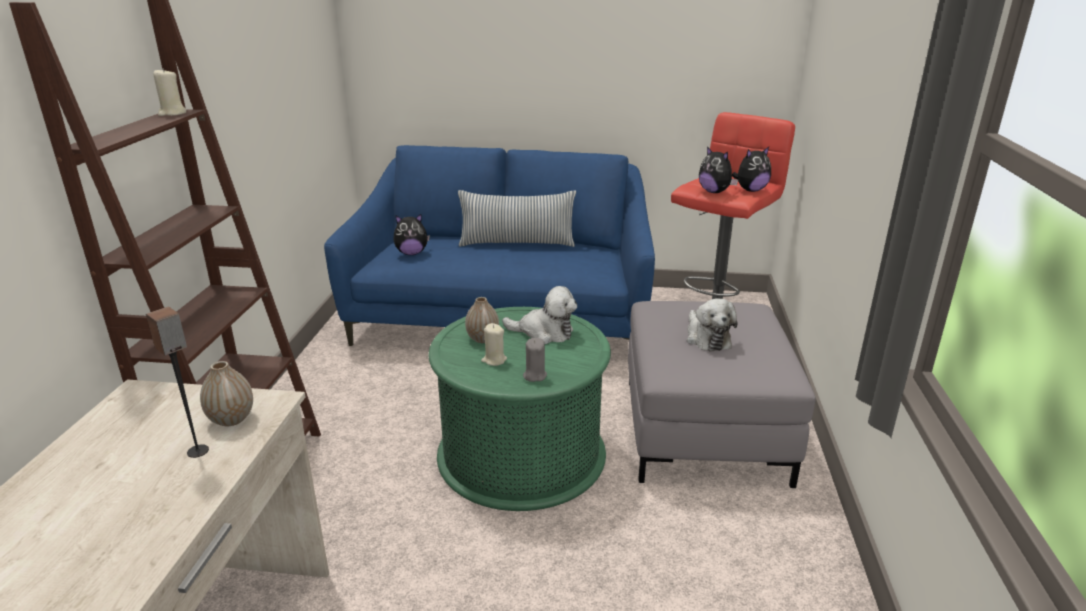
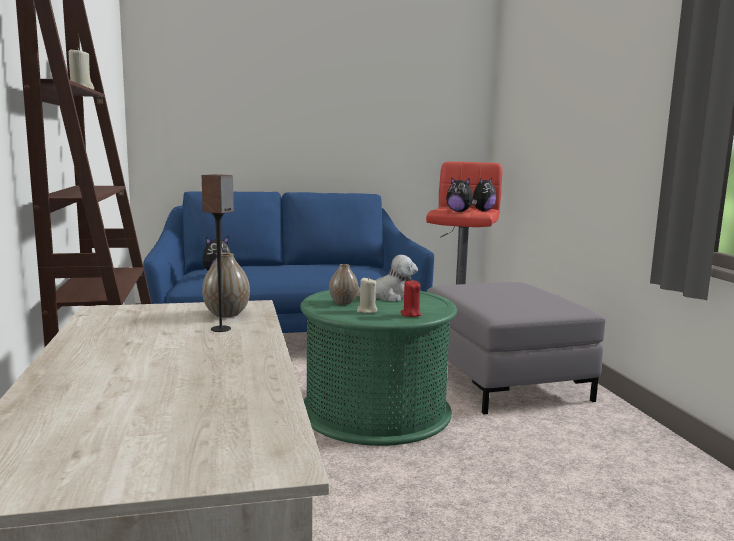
camera: 20 degrees left, 15 degrees down
(517, 243) = (304, 264): pillow -> none
(534, 375) = (410, 314): grey candle -> red candle
(707, 338) = (505, 296): plush toy -> none

